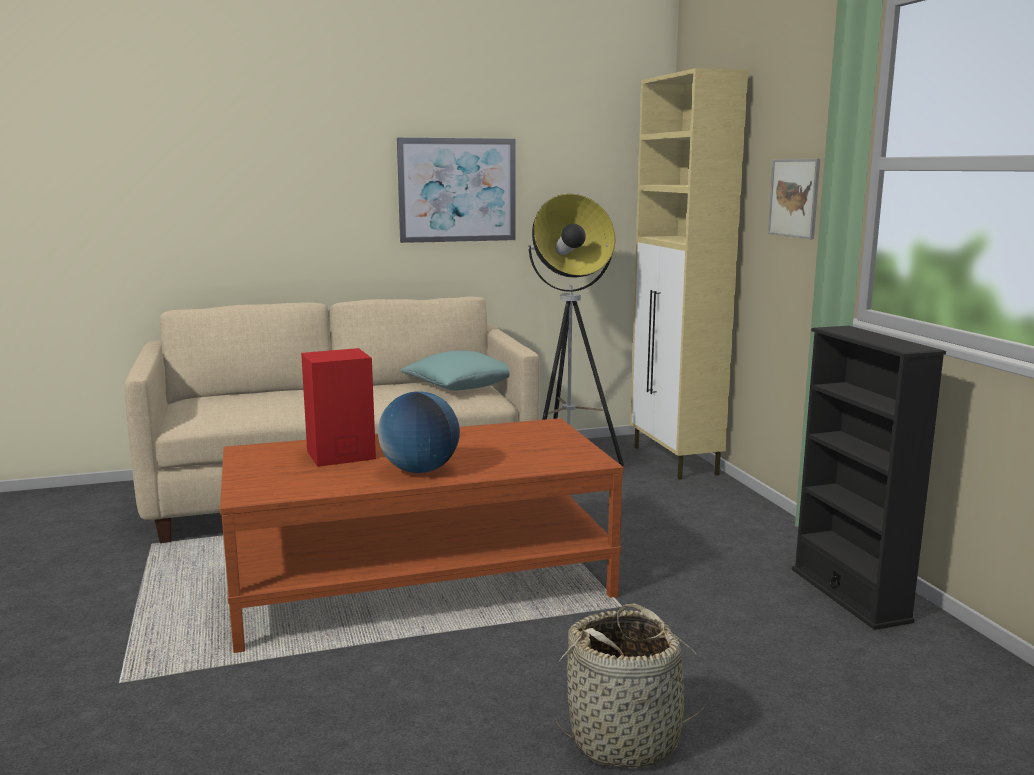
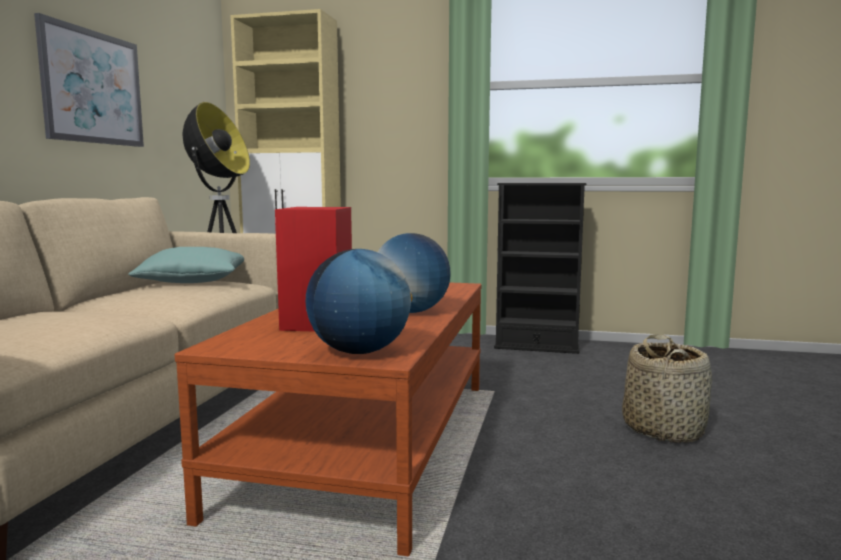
camera: 60 degrees left, 5 degrees down
(259, 485) = (359, 352): none -> globe
(794, 198) = (399, 112): picture -> none

